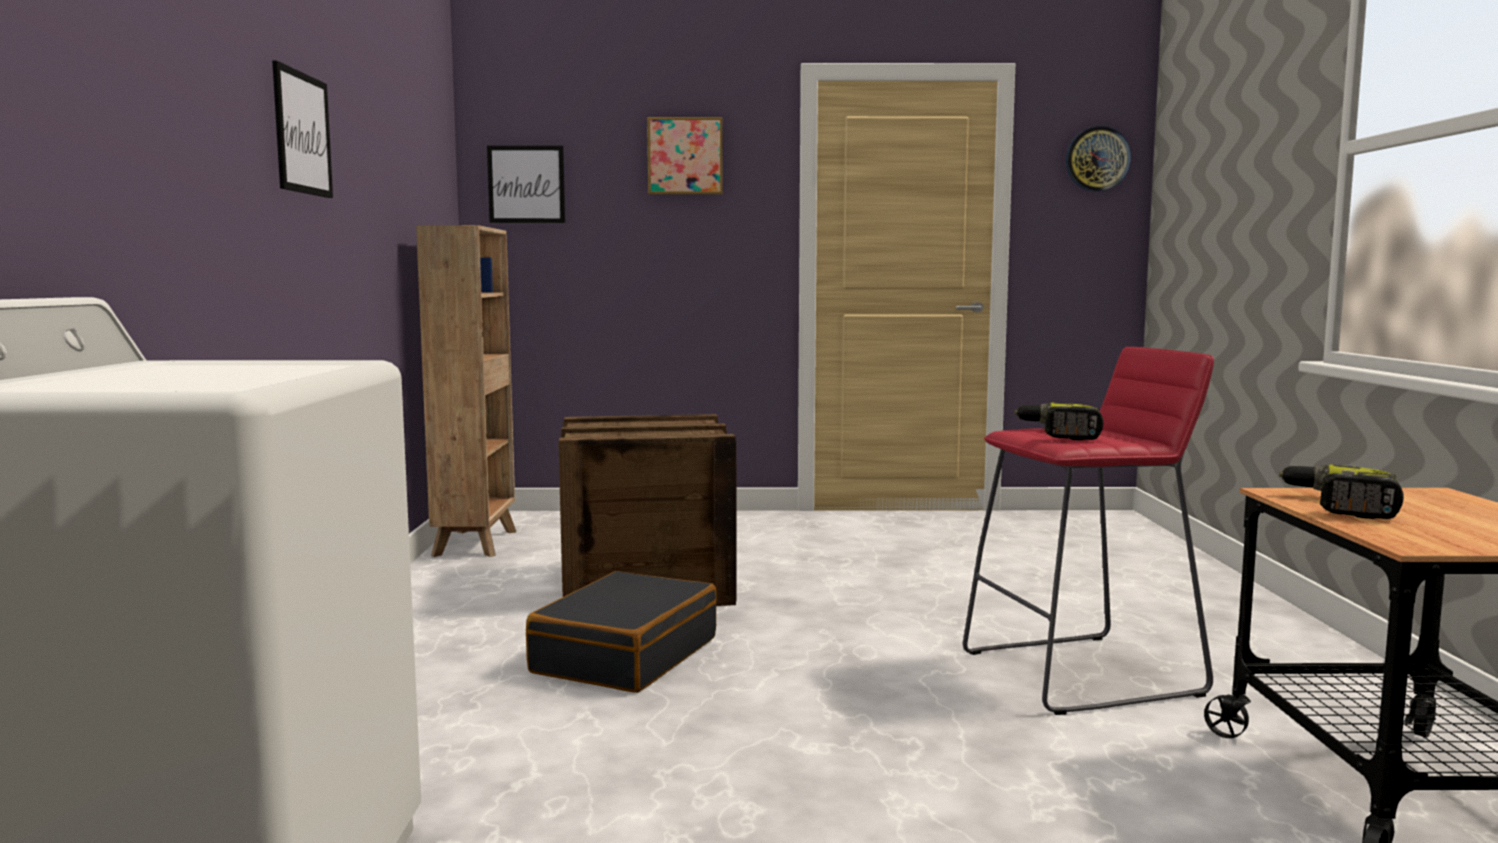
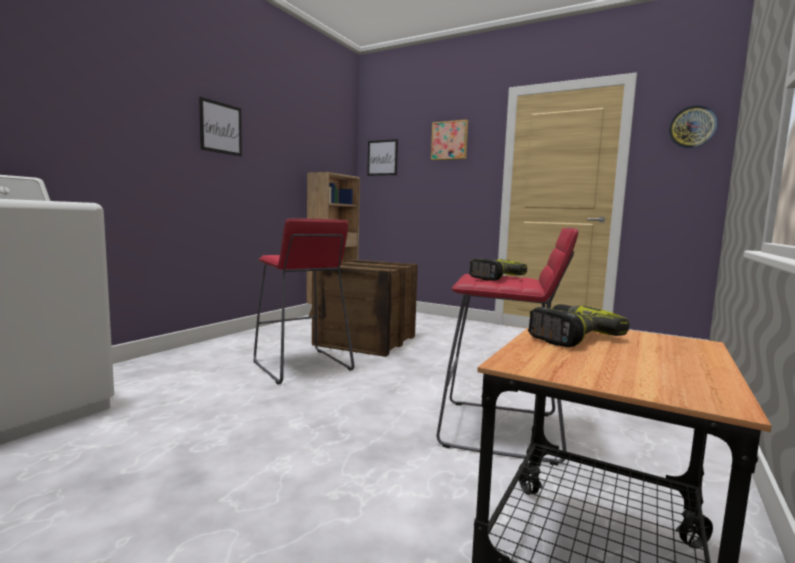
camera: 30 degrees right, 0 degrees up
(624, 655) = (301, 366): black suitcase -> red stool

